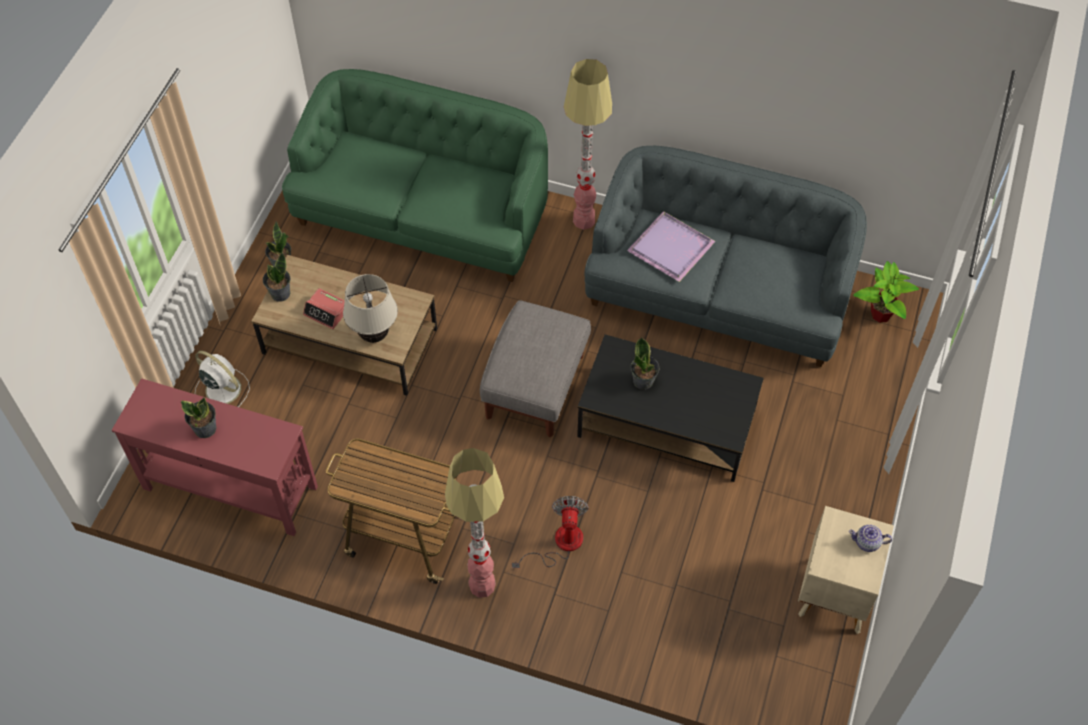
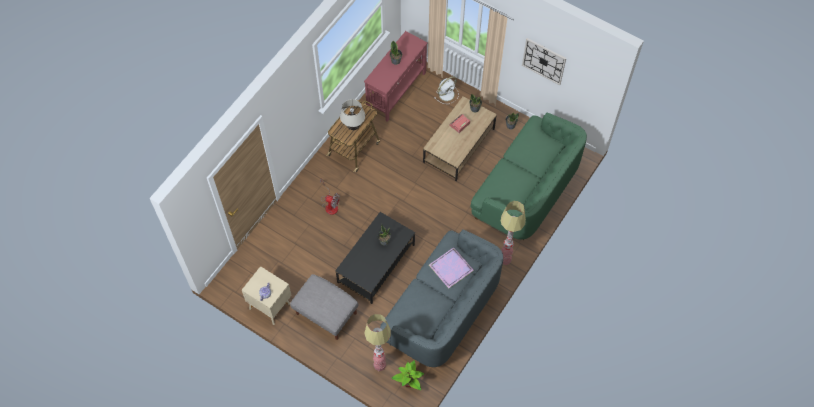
camera: 105 degrees right, 5 degrees up
(220, 89) = (544, 61): none -> wall clock
(374, 335) = (441, 140): beige table lamp -> beige table lamp (353, 126)
(482, 585) = (321, 172): floor lamp -> floor lamp (379, 365)
(535, 387) = (412, 214): grey ottoman -> grey ottoman (326, 313)

